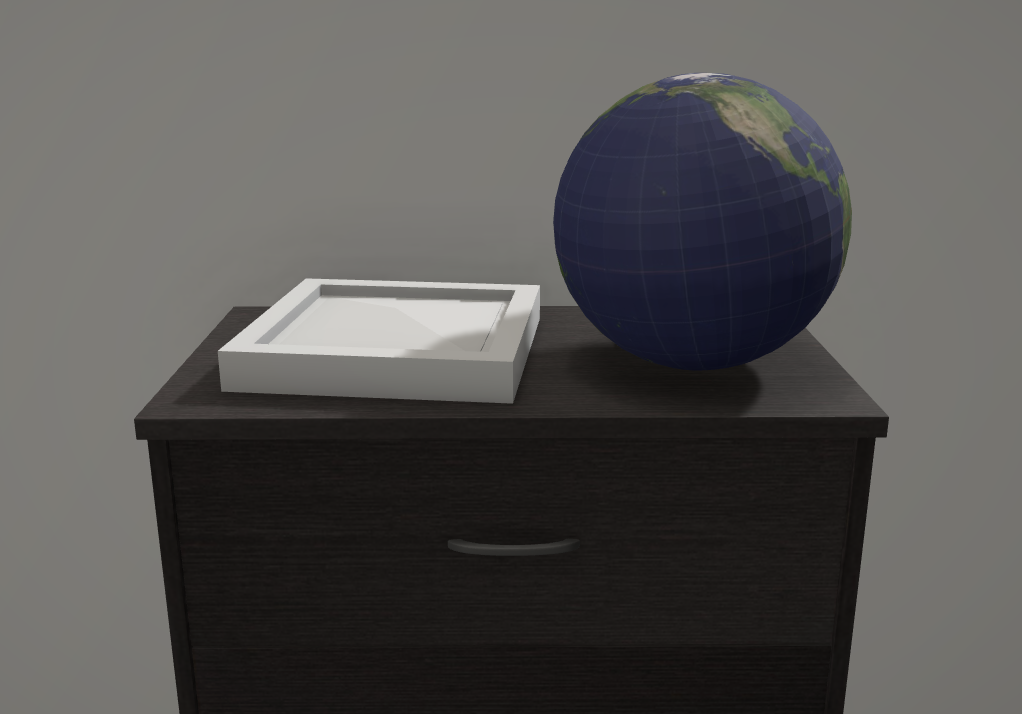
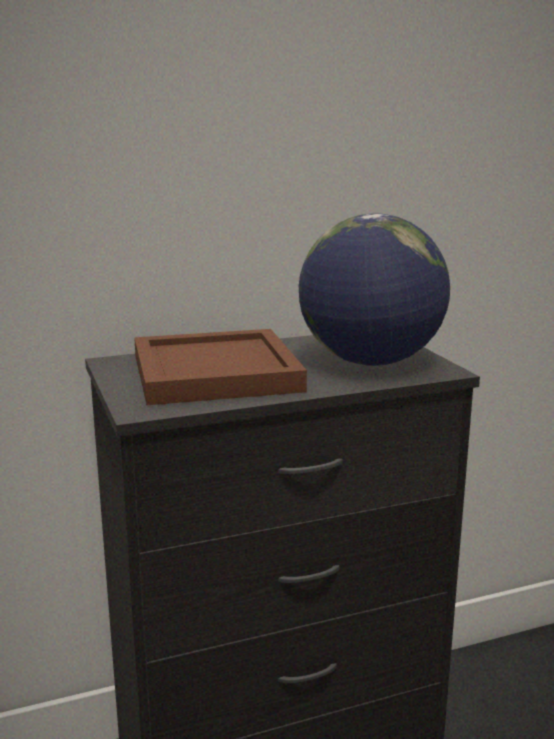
camera: 20 degrees left, 0 degrees up
(402, 350) = (217, 372): white tray -> brown tray

